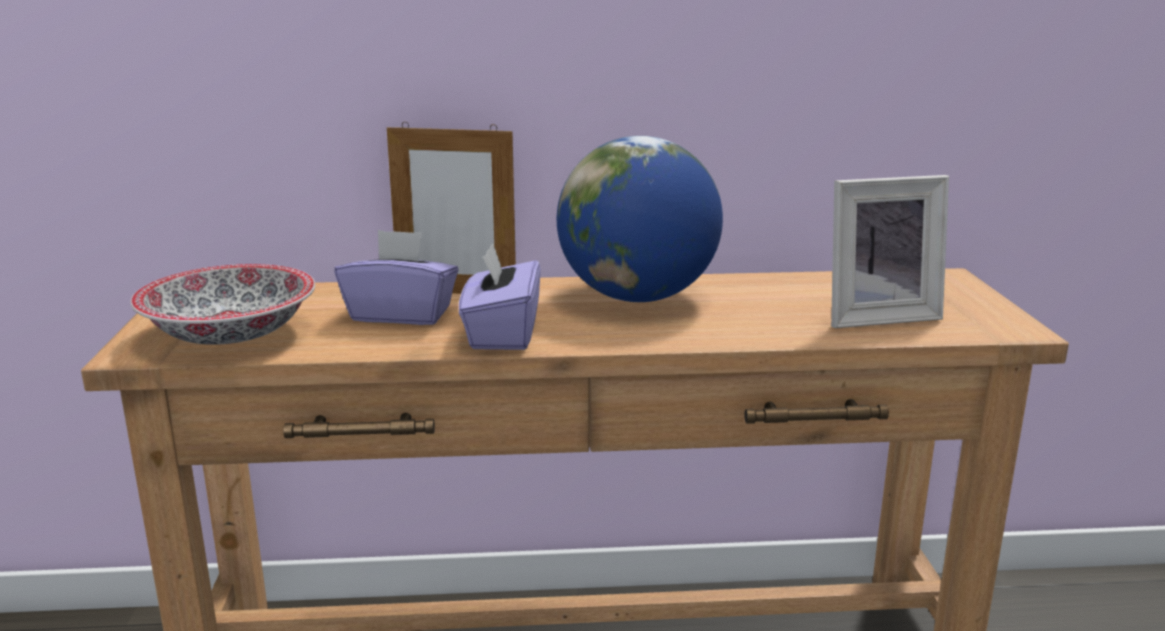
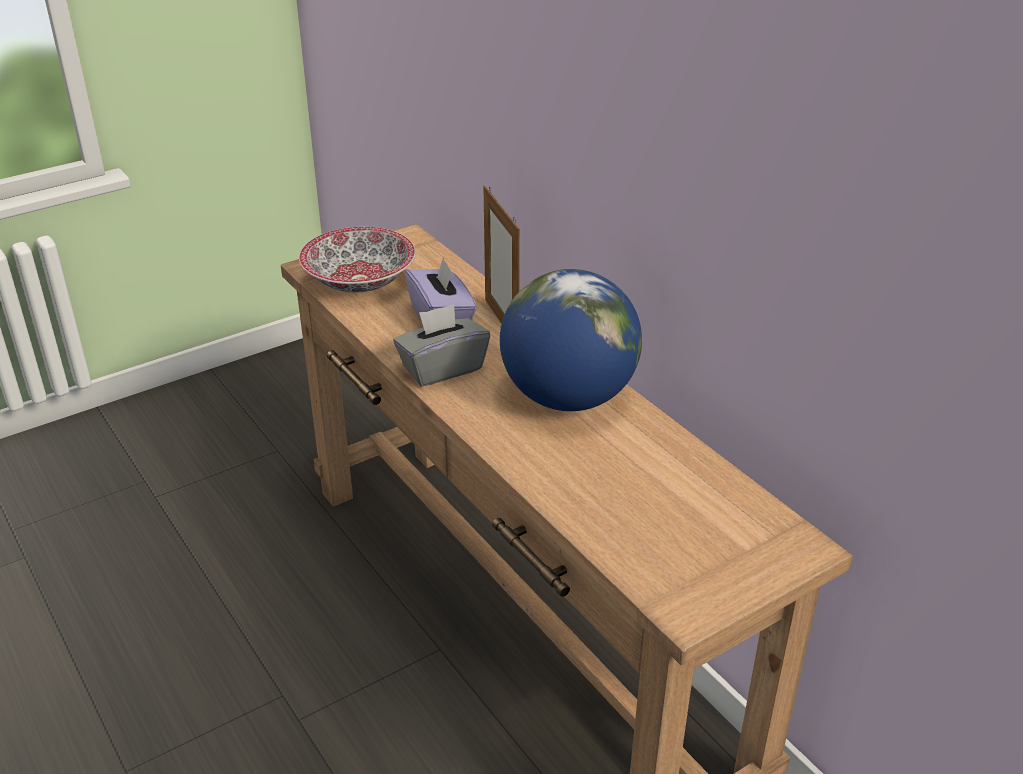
camera: 60 degrees right, 15 degrees up
(502, 334) = (442, 368): purple tissue box -> grey tissue box
(876, 316) = (642, 525): picture frame -> none

